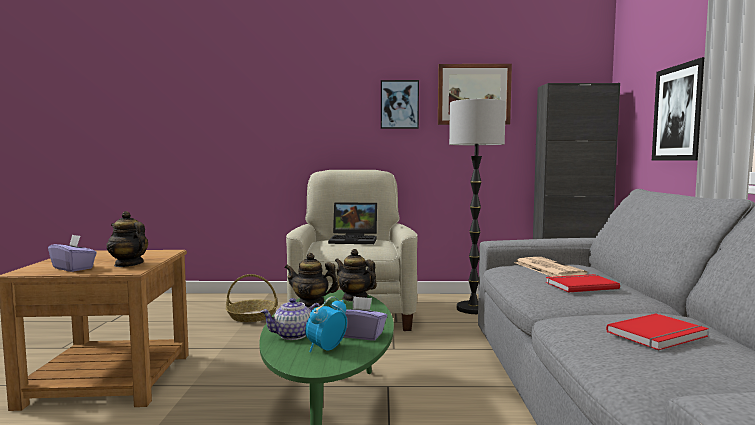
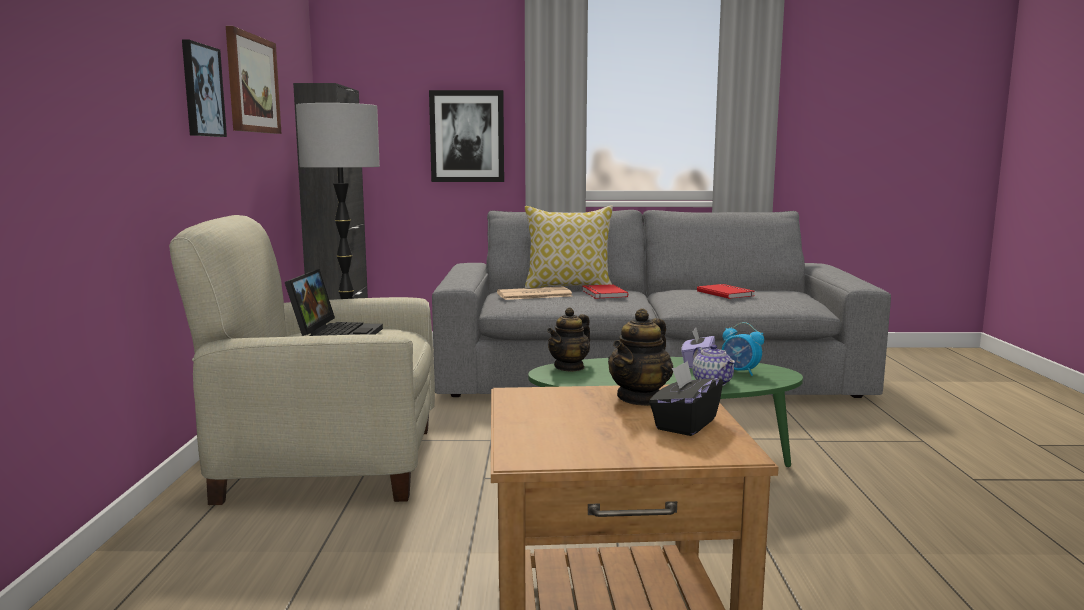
camera: 90 degrees left, 5 degrees up
(73, 268) = (685, 424): purple tissue box -> black tissue box
(252, 316) = (287, 547): basket -> none
(311, 304) = (598, 381): teapot -> none
(620, 279) = (568, 288): none -> pillow

